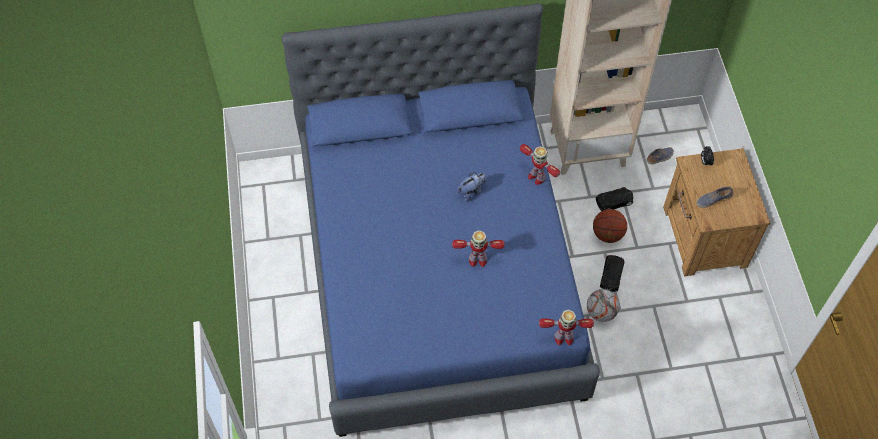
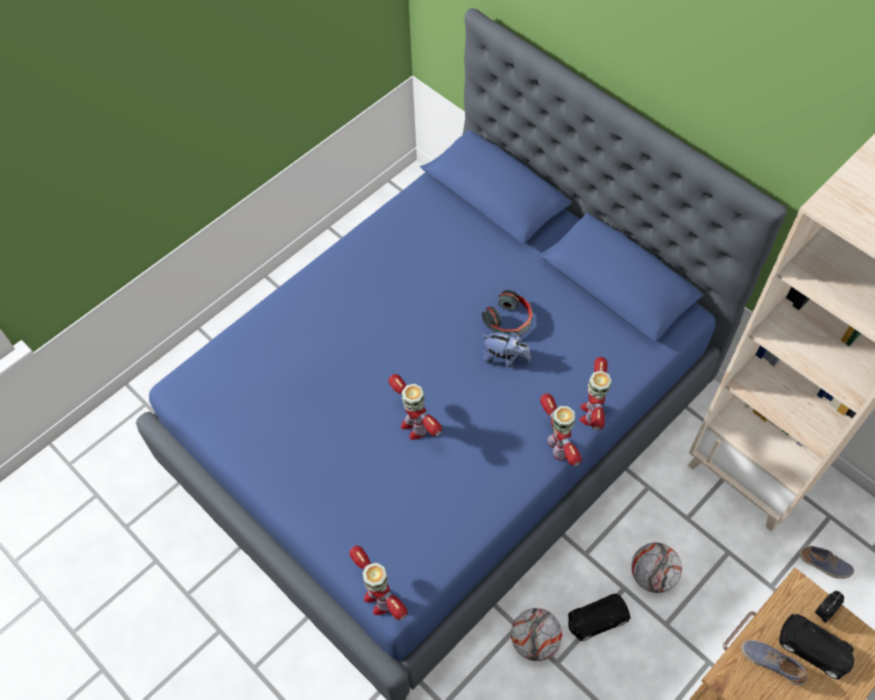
camera: 55 degrees right, 0 degrees up
(450, 174) = (509, 321): none -> headphones
(544, 204) = (559, 448): none -> toy robot
(607, 234) = (652, 575): basketball -> football
(614, 202) = (707, 552): black toy car -> black toy car (814, 649)

